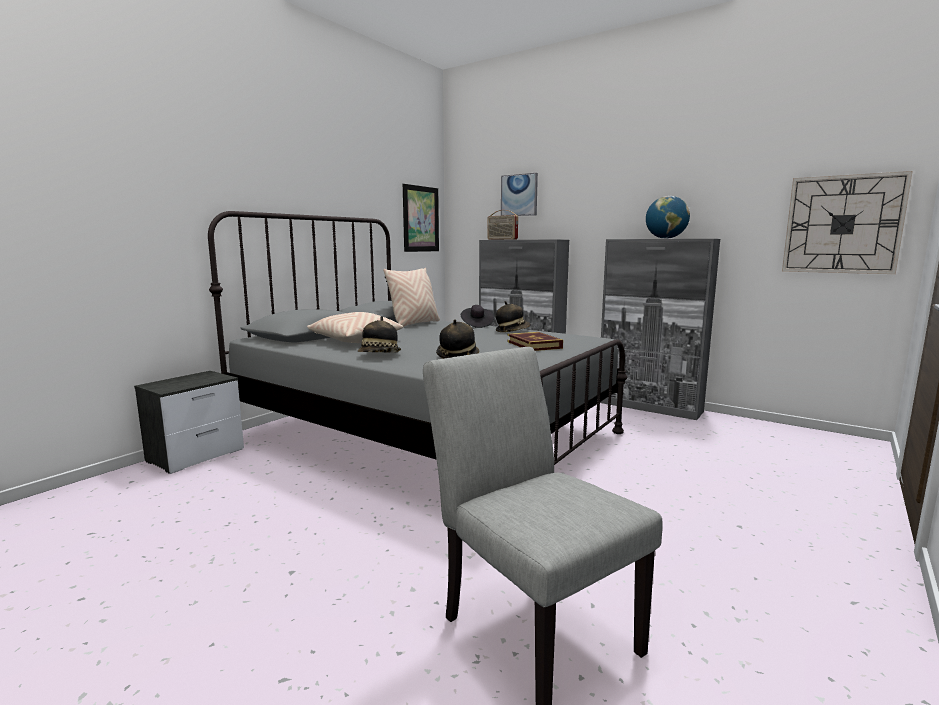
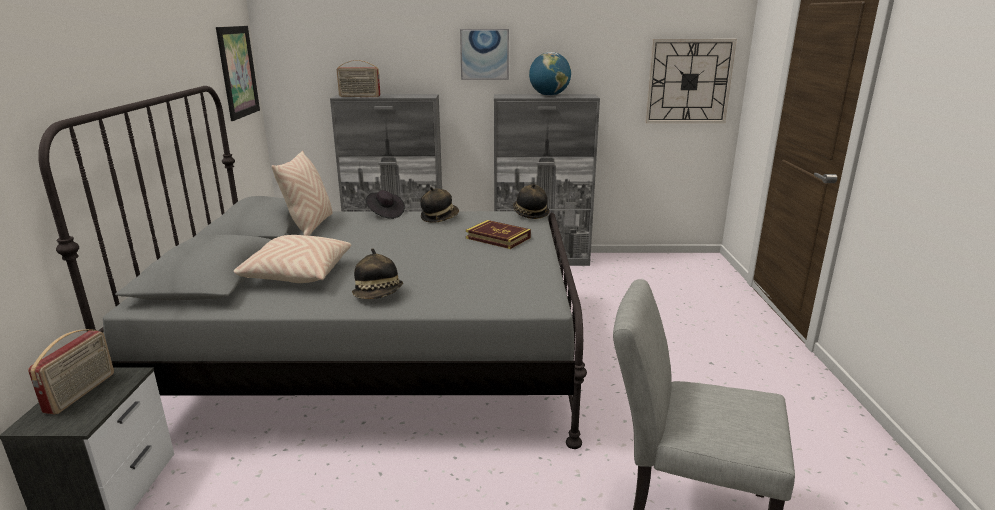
camera: 35 degrees left, 10 degrees up
(191, 379) = (81, 393): none -> radio
(458, 356) = (461, 275): hat -> hat (530, 213)
(519, 195) = (368, 39): picture -> picture (484, 54)

